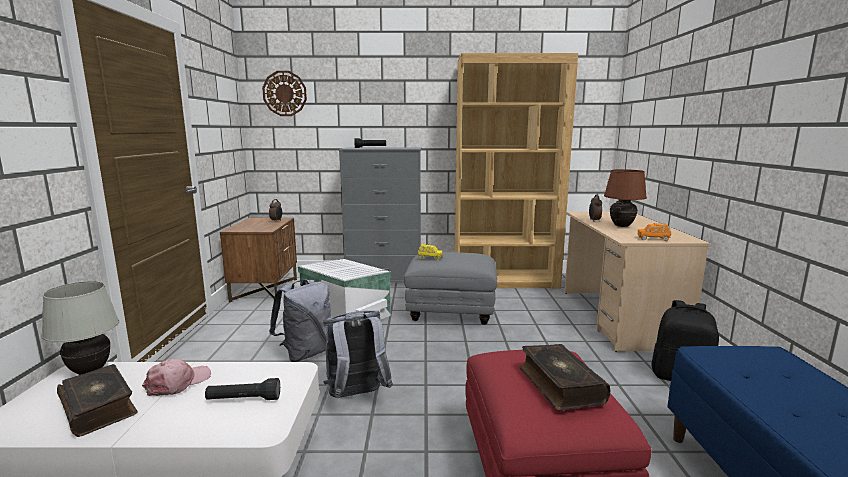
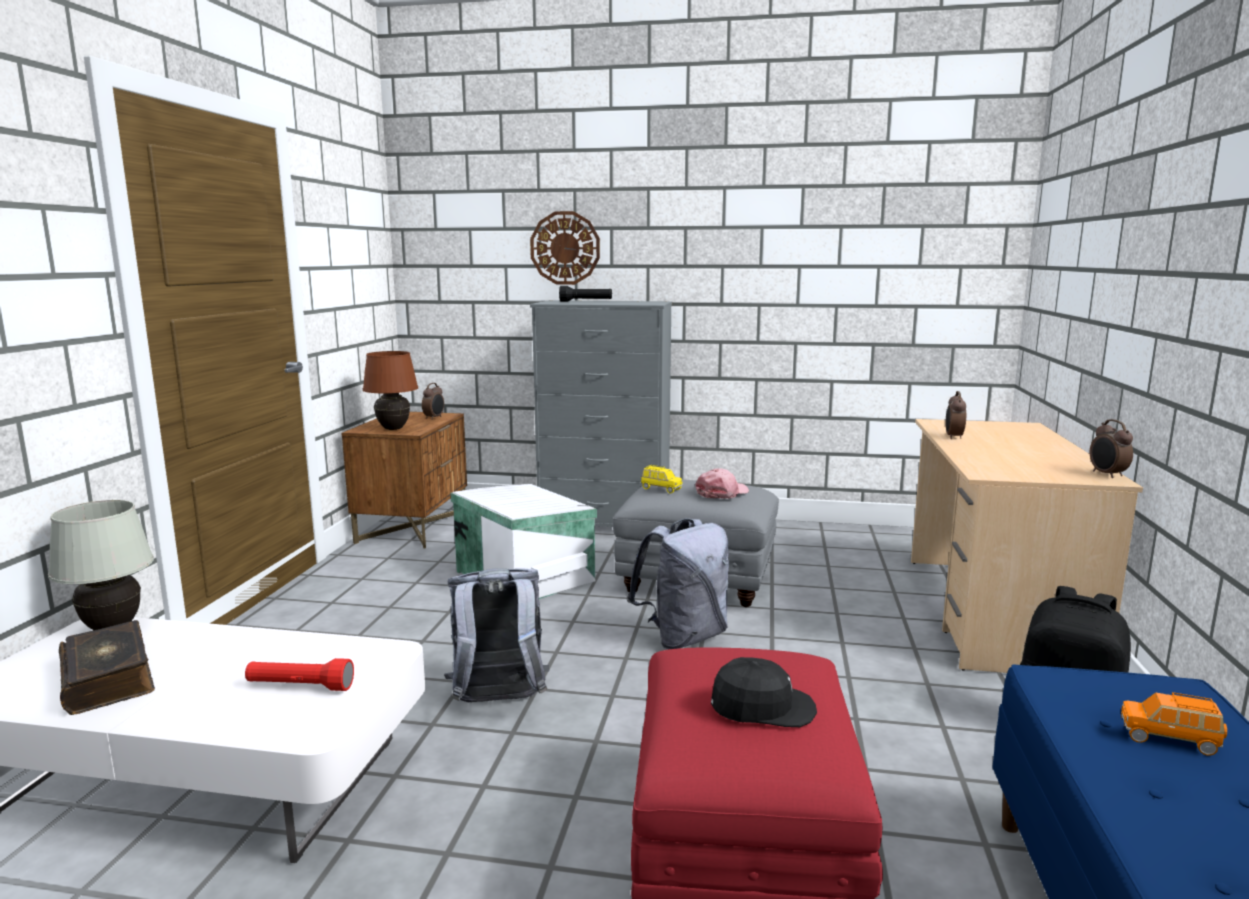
camera: 10 degrees right, 0 degrees up
(178, 383) = (221, 655): pink cap -> pink cap (722, 493)
(243, 400) = (300, 687): black flashlight -> red flashlight
(284, 93) = (456, 213): wall clock -> wall clock (565, 248)
(306, 353) = (443, 631): grey backpack -> grey backpack (683, 637)
(505, 281) = (812, 536): brown bookcase -> none
(559, 385) = (762, 707): book -> black cap
(622, 226) = (997, 449): brown table lamp -> brown table lamp (393, 429)
(653, 239) = (1037, 475): orange toy car -> orange toy car (1169, 739)
(688, 237) = (1107, 475): none -> alarm clock

